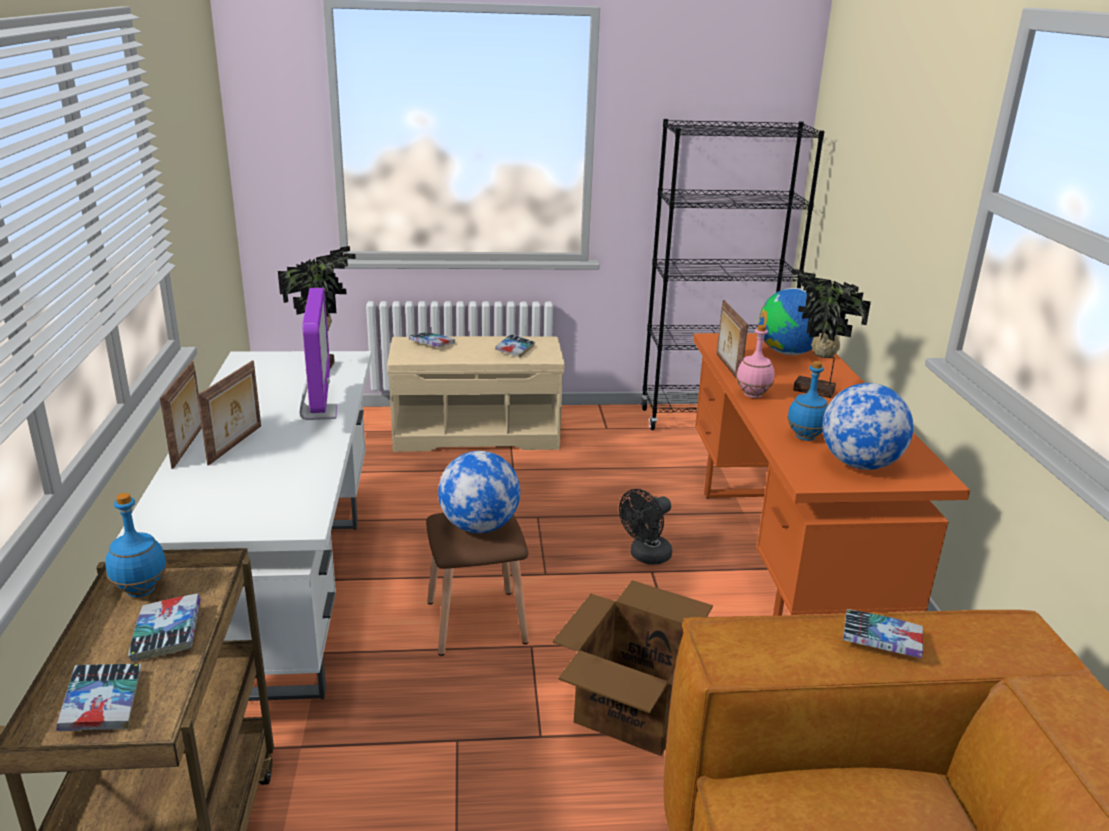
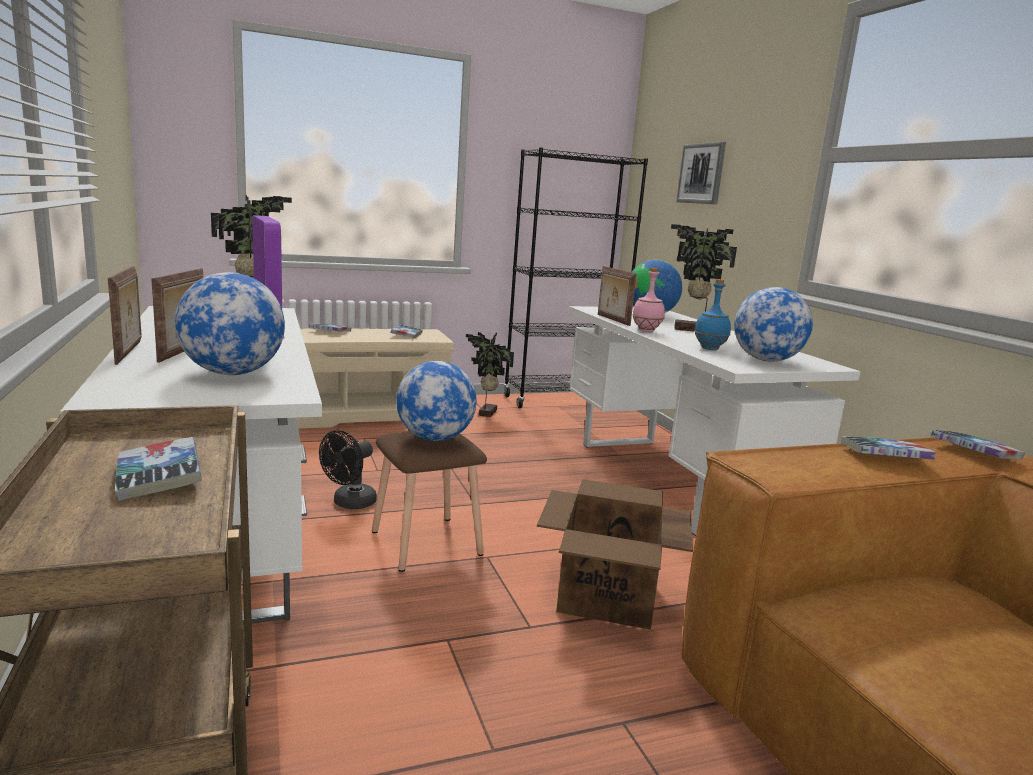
camera: 15 degrees left, 10 degrees down
(102, 704) = (89, 539): book -> book (974, 452)
(140, 591) = (107, 448): blue bottle -> none
(265, 486) = (232, 373): none -> globe
(608, 436) = (485, 413): none -> potted plant
(646, 557) = (558, 487): black fan -> black fan (349, 504)
(784, 558) = (670, 481): orange desk -> white desk
(876, 169) = (701, 173): none -> picture

